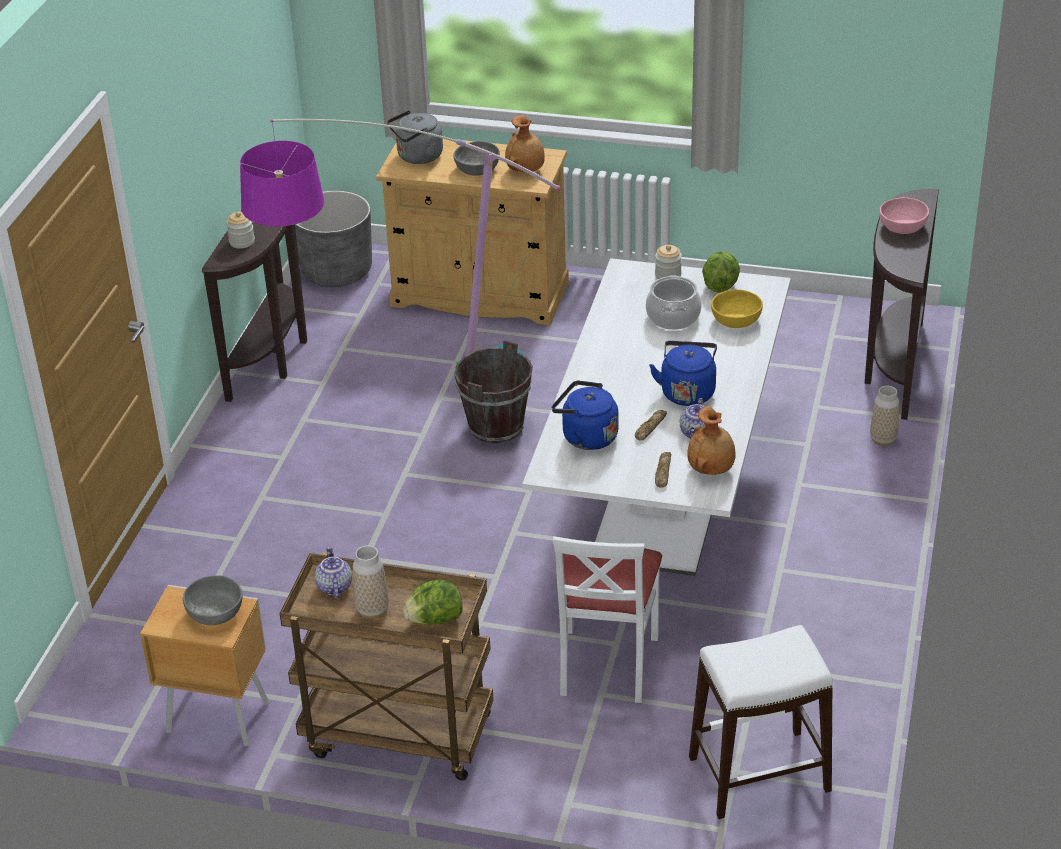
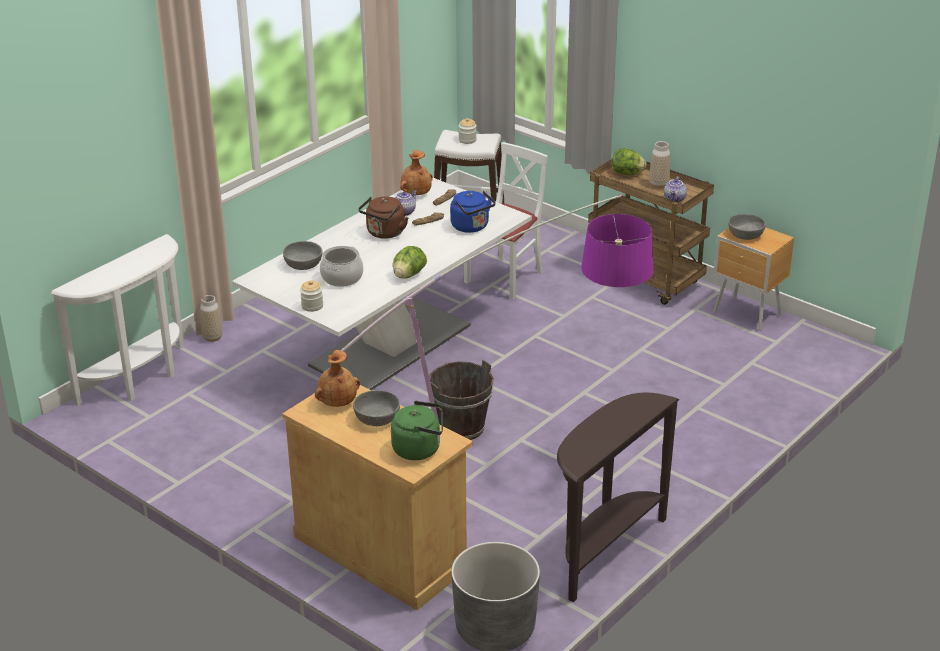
camera: 155 degrees left, 5 degrees down
(242, 242) = (632, 411): jar -> jar (467, 140)
(417, 157) = (419, 449): grey kettle -> green kettle
(687, 391) = (384, 233): blue kettle -> brown kettle
(720, 285) = (285, 289): lettuce -> lettuce (408, 275)
(735, 320) = (303, 264): yellow bowl -> grey bowl
(892, 367) = (141, 380): brown console table -> white console table
(902, 226) = (121, 271): pink bowl -> none

